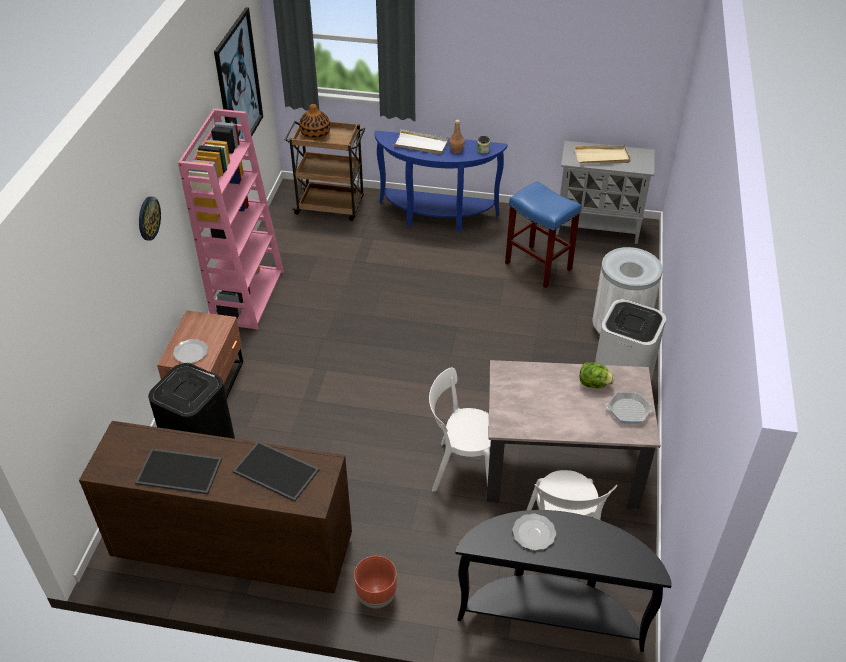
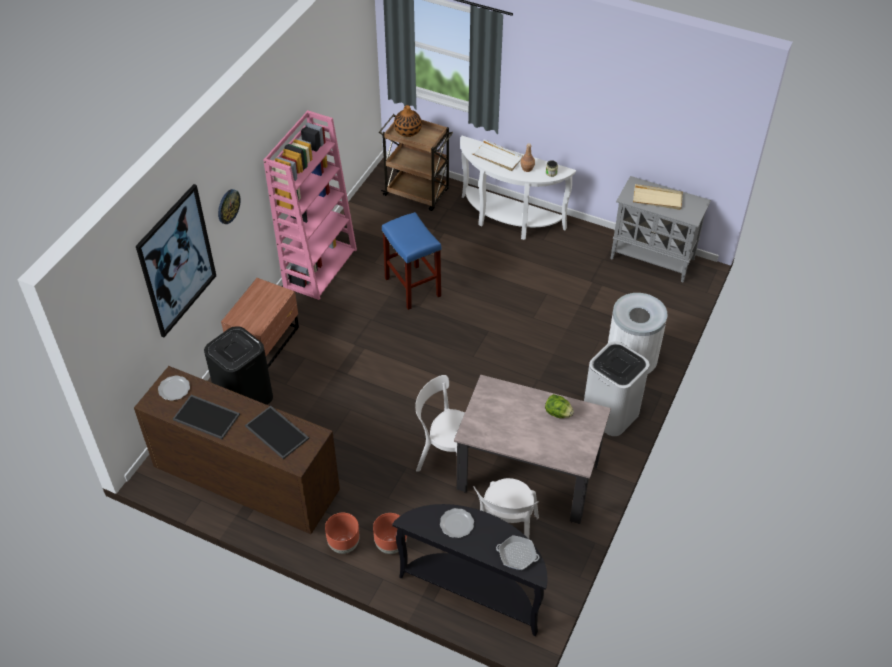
camera: 15 degrees right, 5 degrees up
(191, 352) = (250, 316): plate -> plate (174, 389)
(238, 86) = (339, 86): picture -> picture (177, 261)
(433, 583) = (391, 544): none -> brown planter
(436, 217) = (508, 221): blue console table -> white console table
(539, 266) = (583, 287): blue stool -> blue stool (413, 287)
(628, 411) = (576, 442): frying pan -> frying pan (517, 555)

